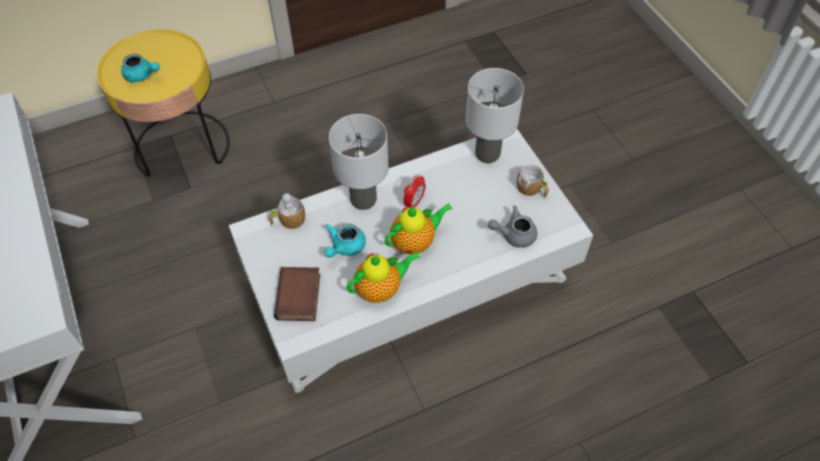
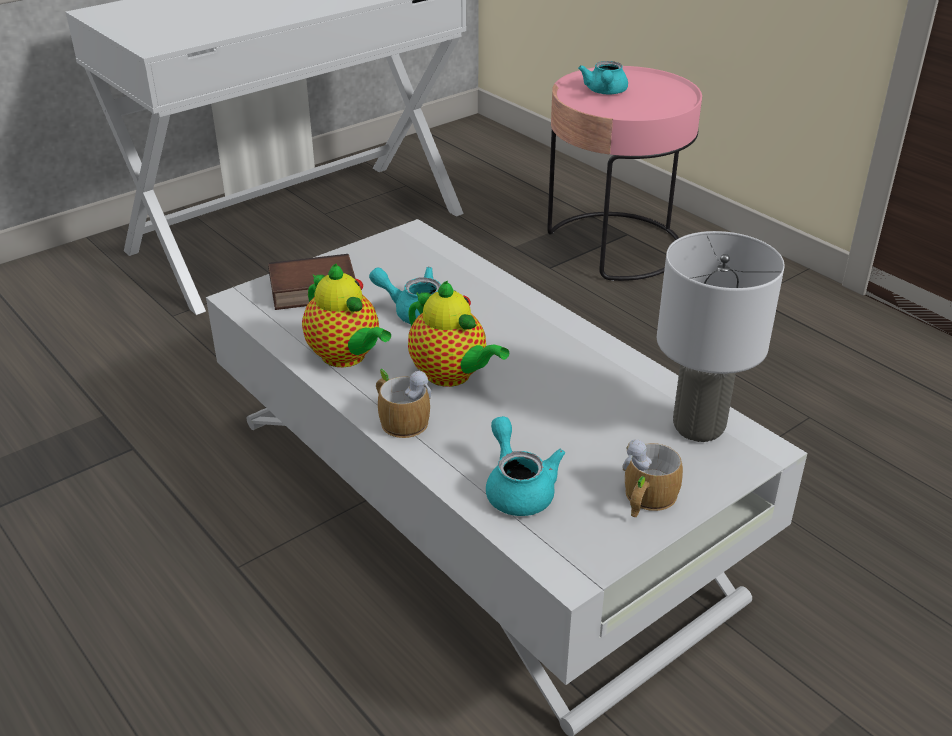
camera: 75 degrees right, 20 degrees down
(182, 147) = (614, 246): yellow side table -> pink side table
(288, 220) = (445, 258): mug -> mug (400, 418)
(364, 202) = (512, 314): white table lamp -> none
(414, 202) = (536, 362): alarm clock -> none
(514, 234) = (518, 488): grey teapot -> turquoise teapot

